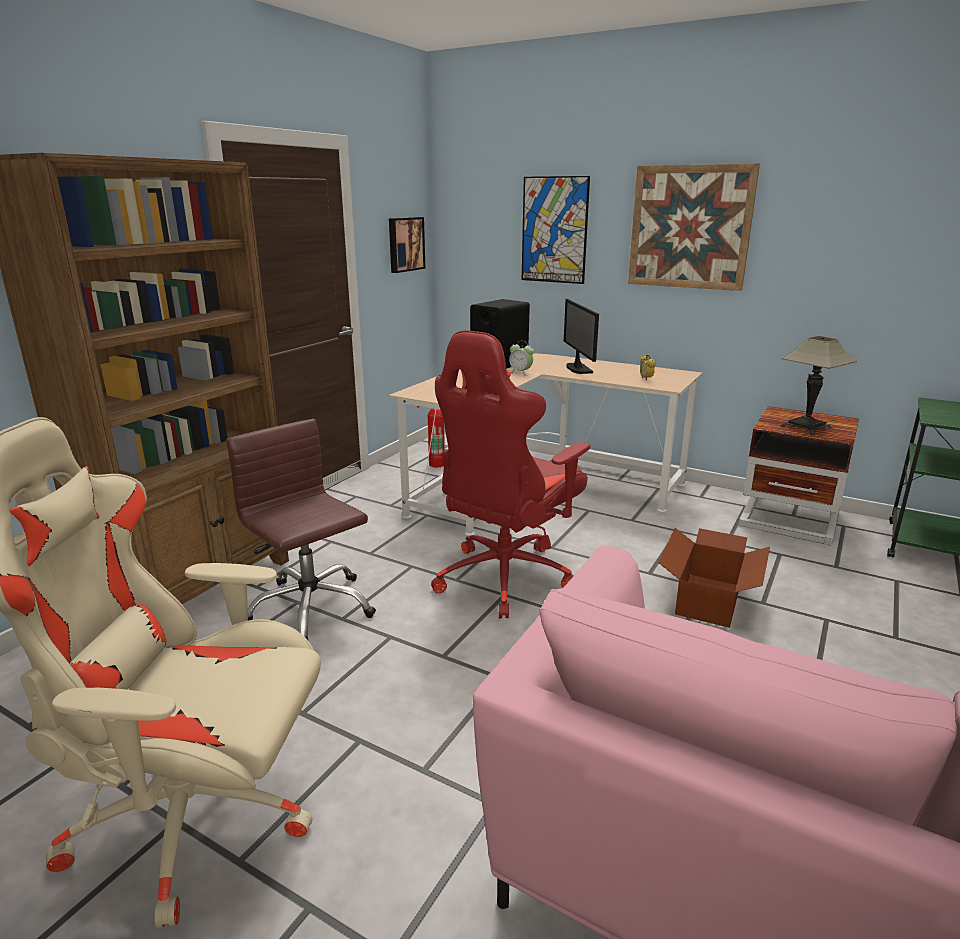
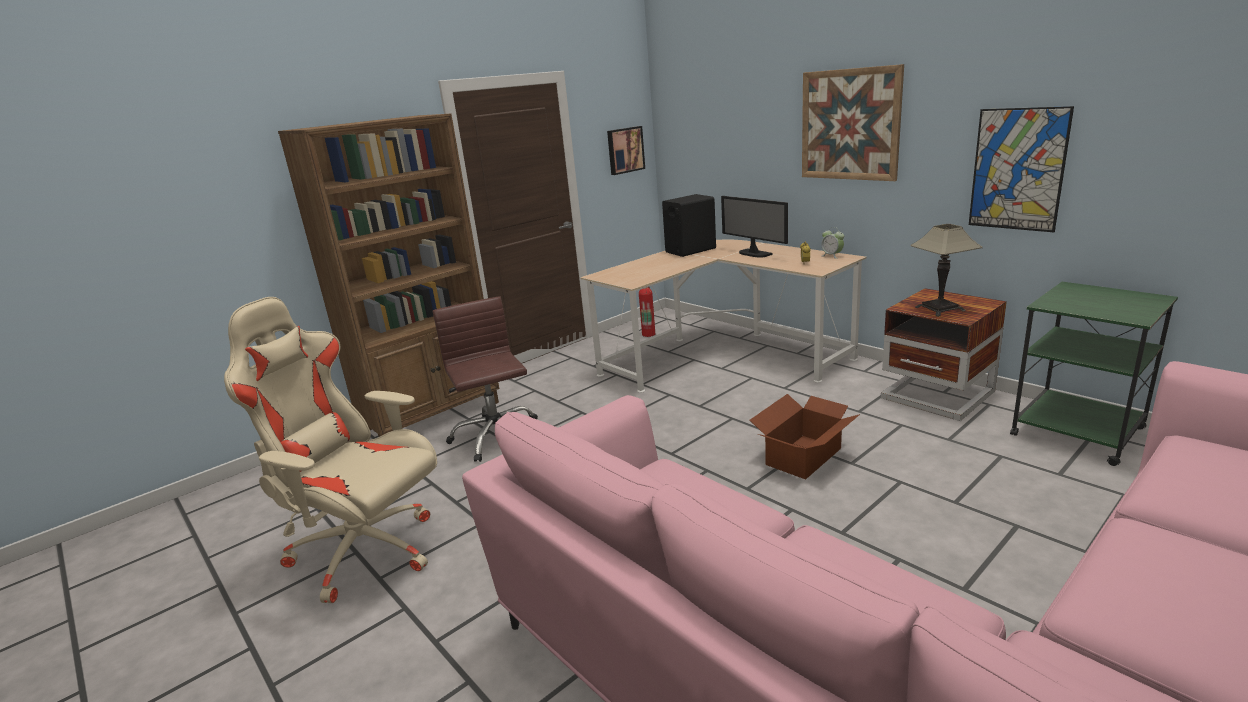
camera: 20 degrees right, 0 degrees up
(510, 573) = (653, 423): red office chair -> none
(520, 373) = (701, 258): alarm clock -> alarm clock (832, 256)
(554, 230) = (743, 132): picture -> picture (1017, 169)
(578, 369) = (754, 254): monitor -> monitor turned 45 degrees counterclockwise

